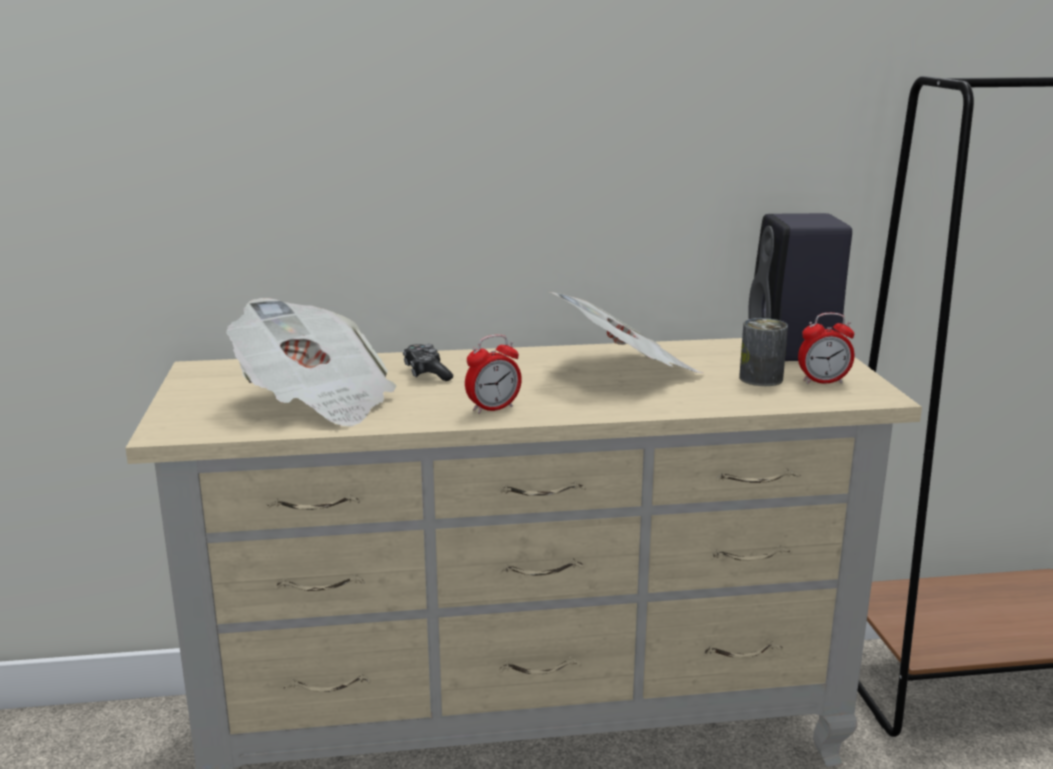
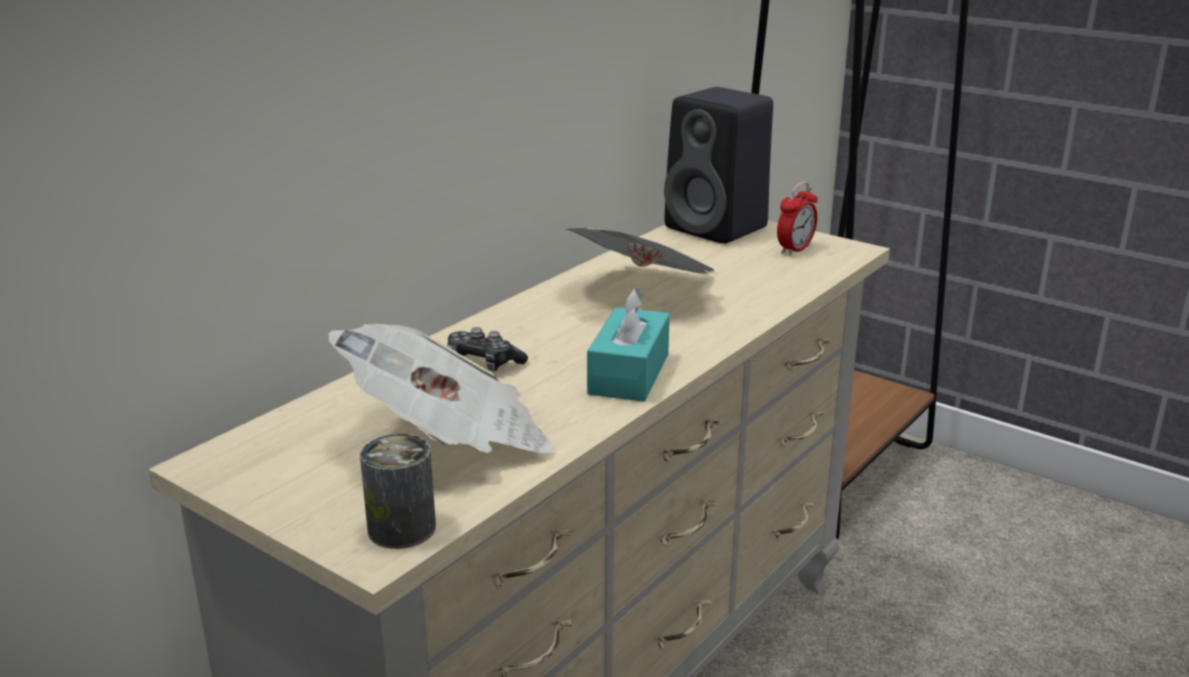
camera: 45 degrees left, 5 degrees up
(493, 408) = (629, 374): alarm clock -> turquoise tissue box
(761, 378) = (752, 262): can -> can (402, 528)

